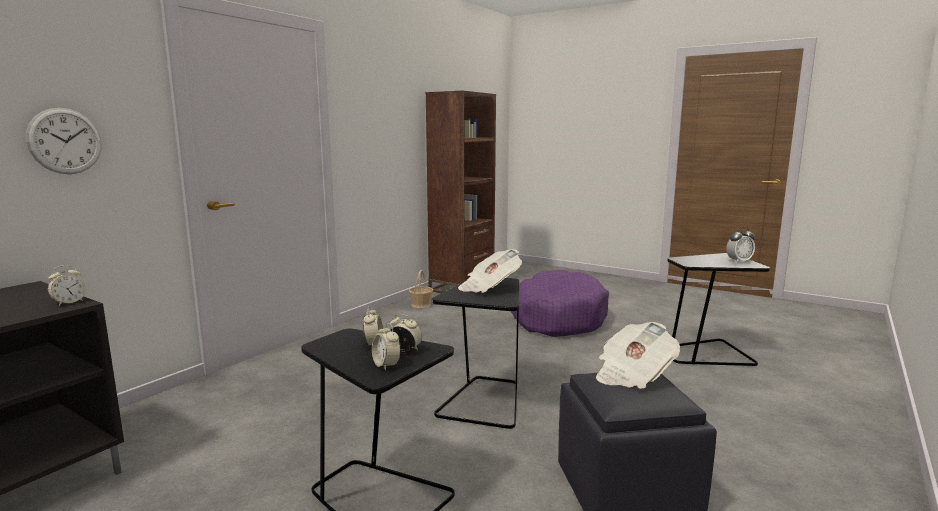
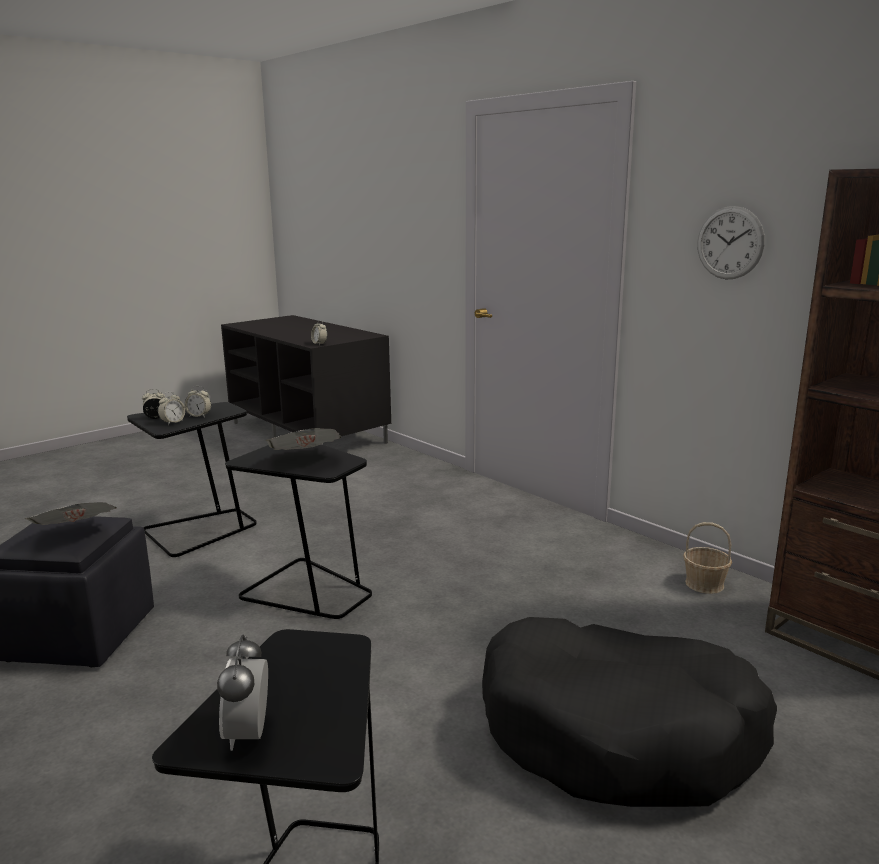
camera: 105 degrees right, 5 degrees up
(65, 141) = (407, 241): wall clock -> wall clock (730, 243)
(557, 318) = (618, 733): purple dog bed -> black dog bed

